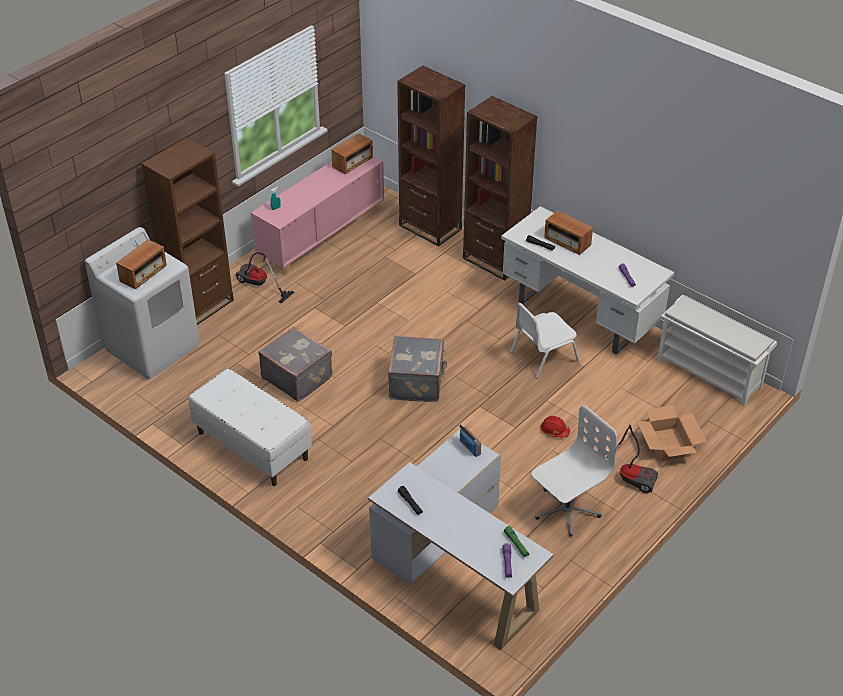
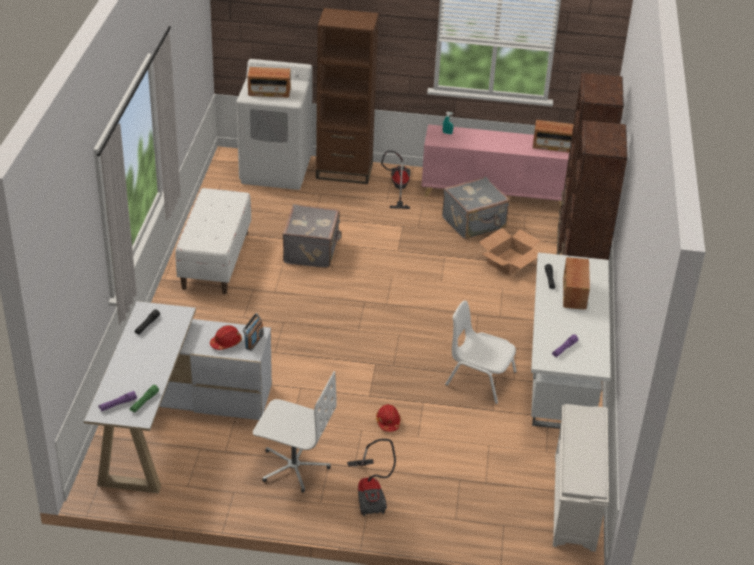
camera: 55 degrees right, 5 degrees down
(417, 382) = (369, 317): grey suitcase -> grey suitcase (474, 223)
(458, 465) = (226, 342): none -> red hard hat
(668, 444) = (442, 507): cardboard box -> cardboard box (509, 262)

